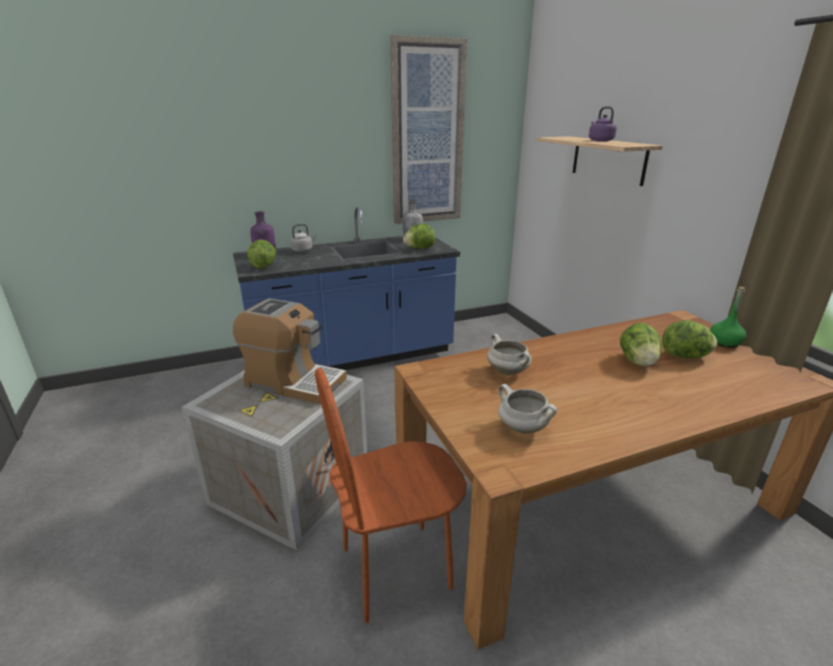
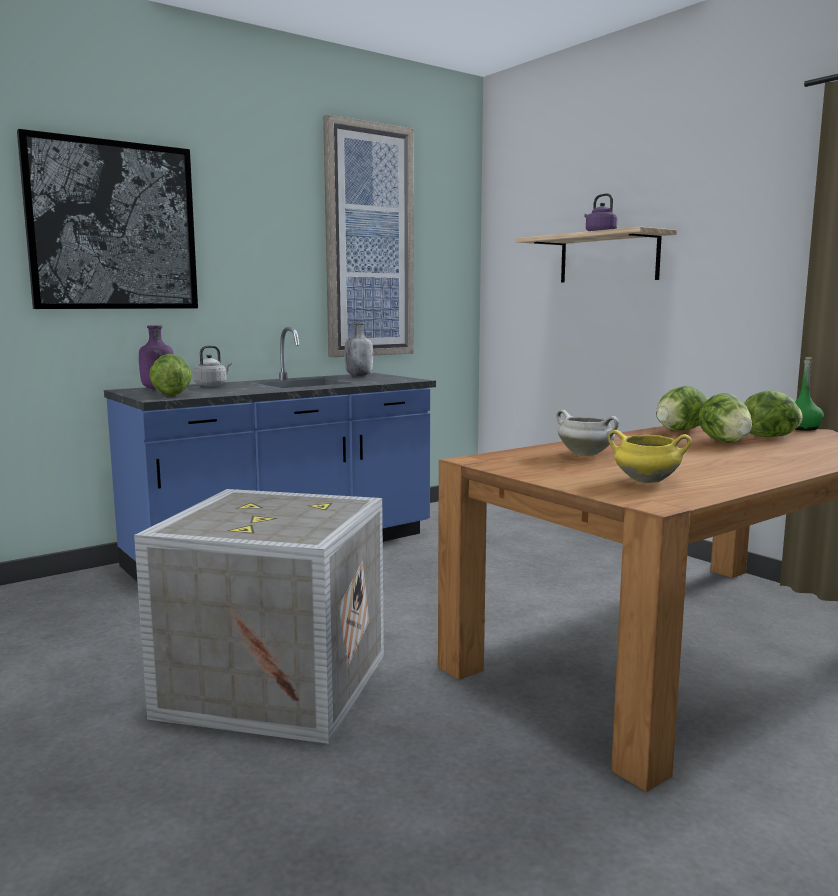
camera: 15 degrees left, 15 degrees down
(231, 139) = (113, 226): none -> picture
(294, 382) = (285, 506): coffee machine -> none
(396, 569) = (487, 739): brown chair -> none
(419, 248) = (378, 380): lettuce -> lettuce (679, 430)
(522, 428) = (645, 481): white cooking pot -> yellow cooking pot

